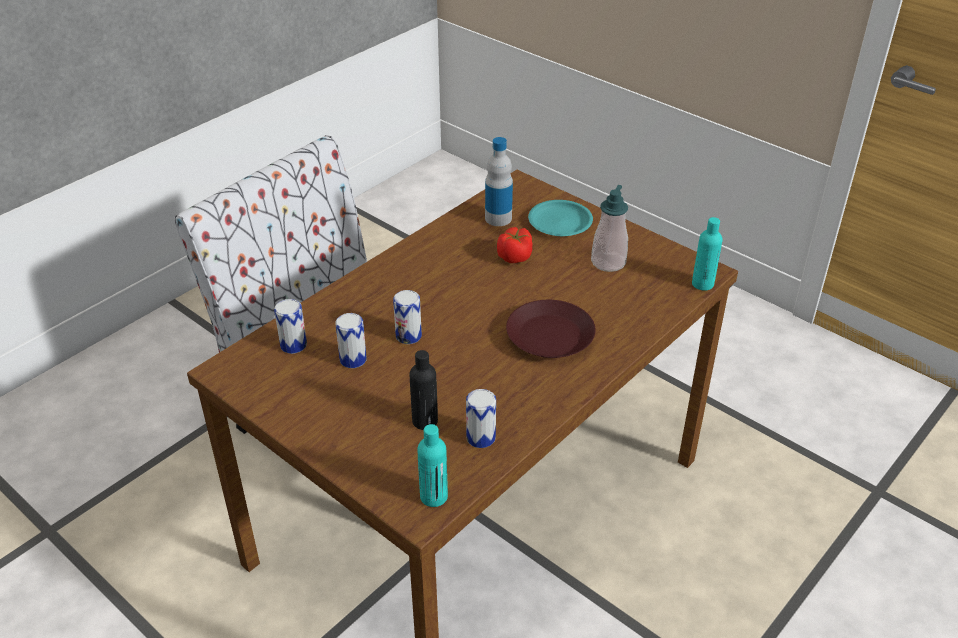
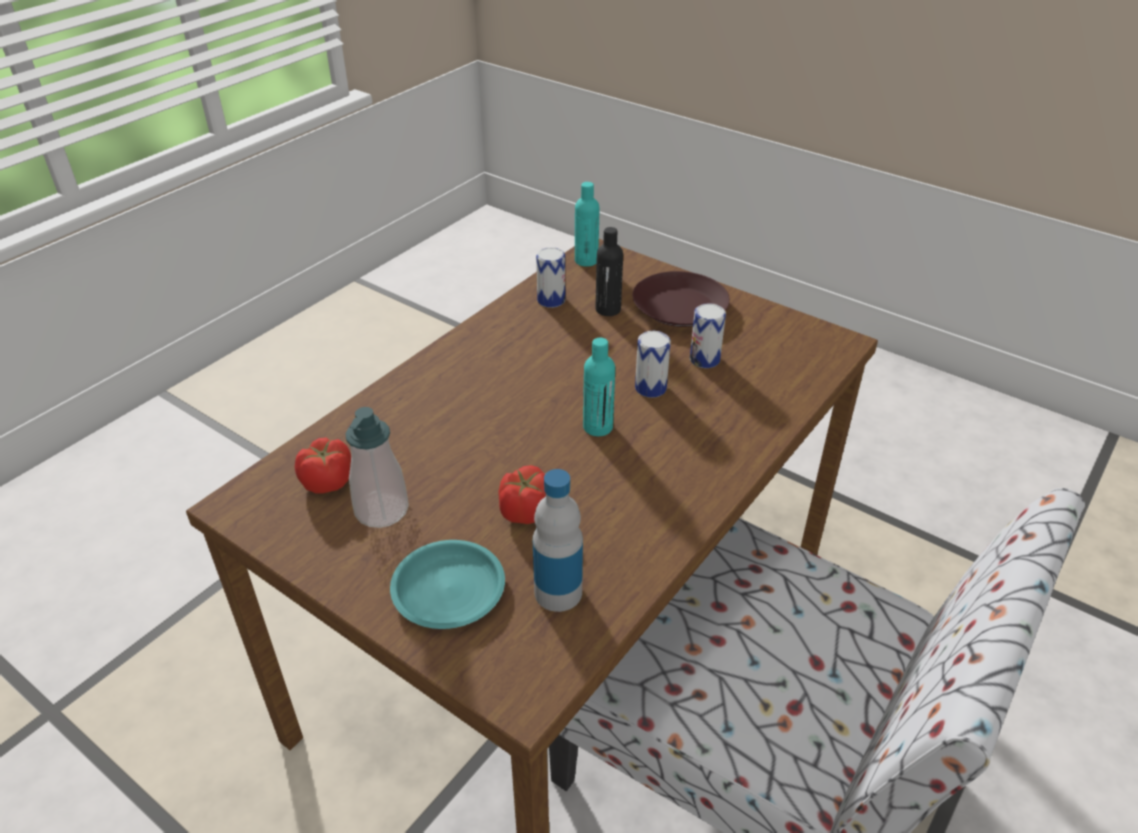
camera: 175 degrees right, 0 degrees up
(293, 345) = (780, 370): can -> none
(549, 336) = (480, 396): brown plate -> brown plate (680, 307)
(649, 281) = (328, 481): none -> tomato
(702, 284) = (252, 481): turquoise bottle -> turquoise bottle (598, 427)

